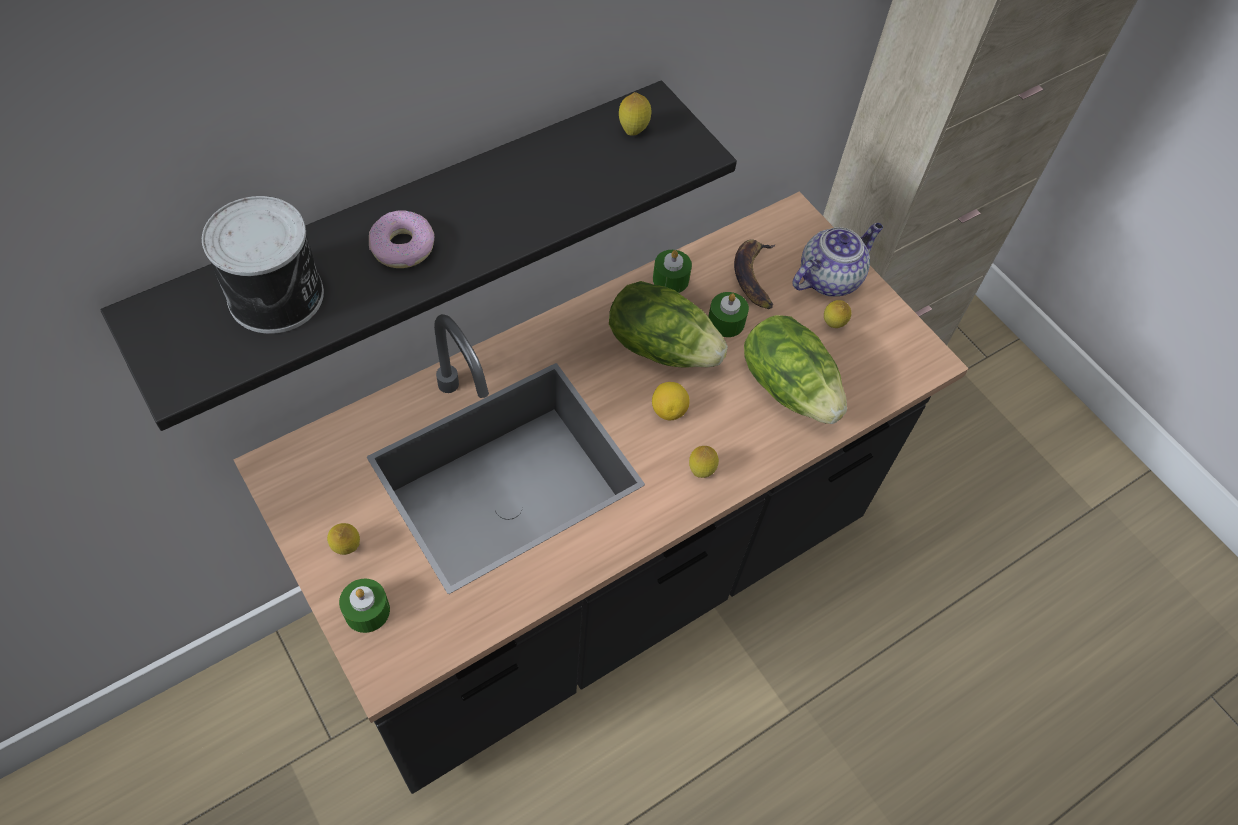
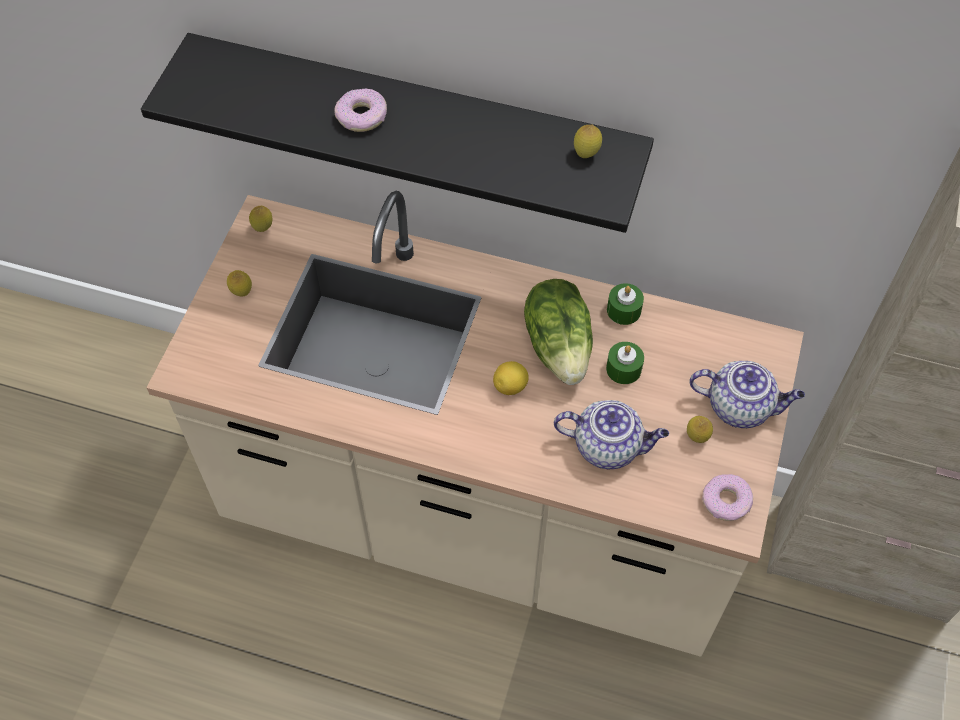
camera: 55 degrees right, 0 degrees up
(279, 296) = (269, 92): can -> none
(367, 611) = (210, 334): green candle -> none
(601, 580) = (479, 518): black counter -> beige counter
(701, 471) = (480, 440): lemon -> lemon (263, 229)
(754, 276) = (685, 358): banana -> none
(789, 387) = (608, 446): lettuce -> teapot
(904, 350) = (726, 501): none -> donut

